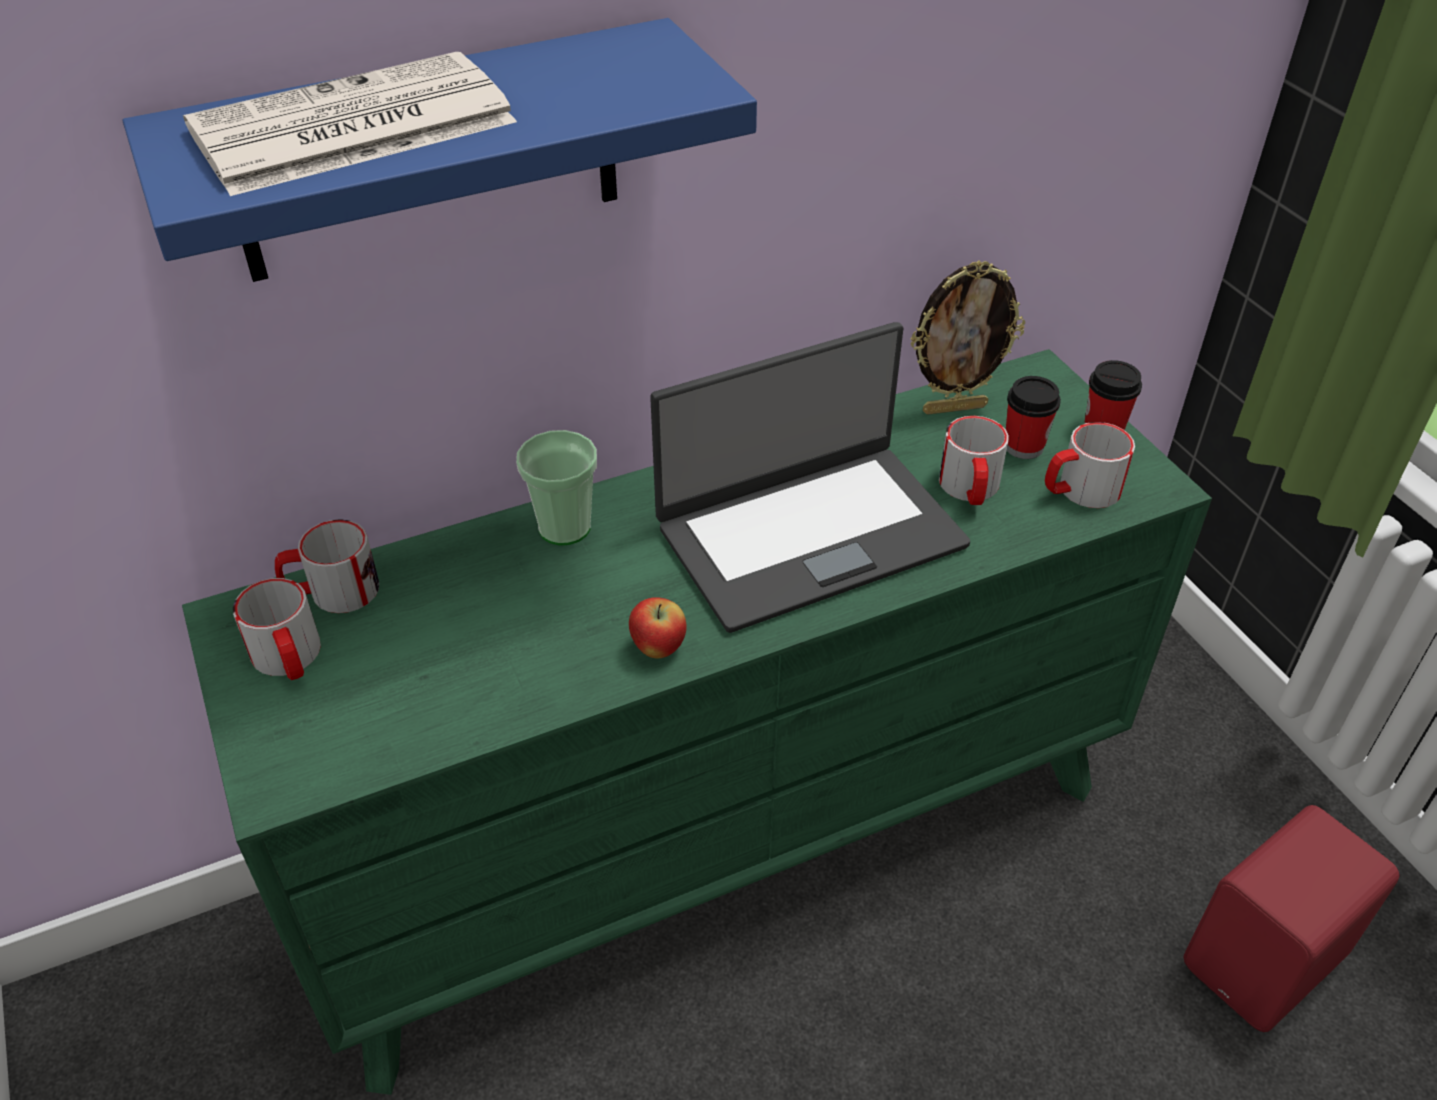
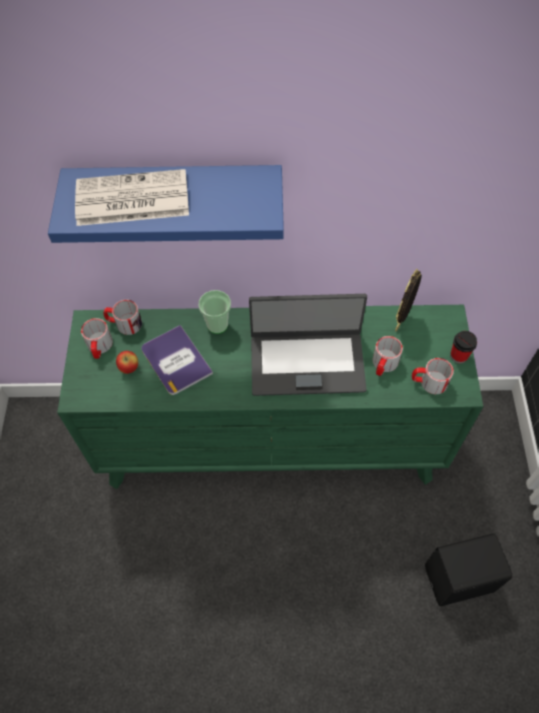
camera: 25 degrees right, 15 degrees up
(503, 625) = (176, 361): none -> book
(658, 648) = (225, 392): apple -> apple (129, 368)
(954, 408) = (402, 321): picture frame -> picture frame turned 105 degrees clockwise
(1023, 446) = (419, 352): cup -> none
(1268, 962) = (460, 580): red speaker -> black speaker

